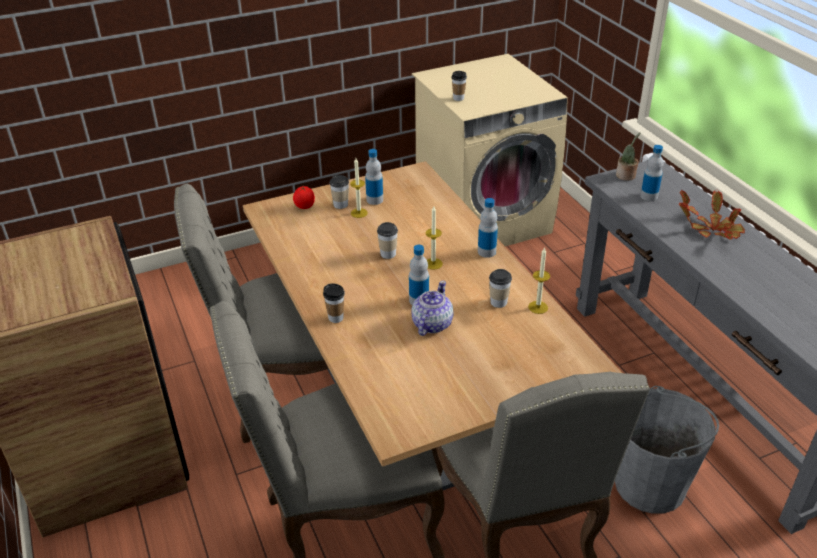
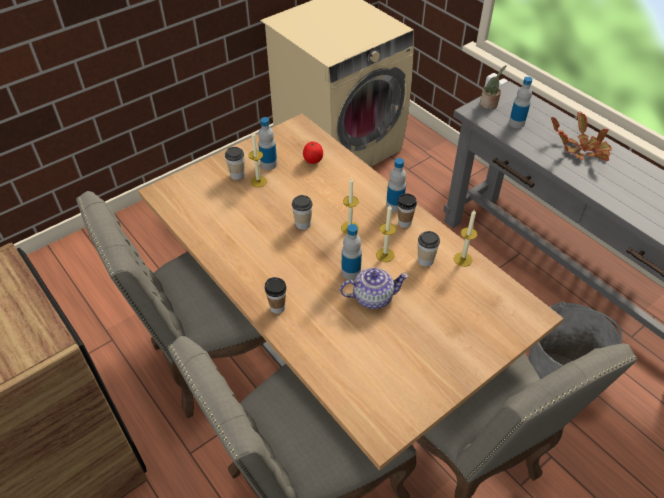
camera: 15 degrees left, 10 degrees up
(304, 207) = (202, 183): tomato -> tomato (313, 161)
(431, 324) = (372, 297): teapot -> teapot turned 75 degrees clockwise
(458, 98) = (315, 43): cup -> cup (404, 223)
(459, 291) = (385, 255): none -> candle

